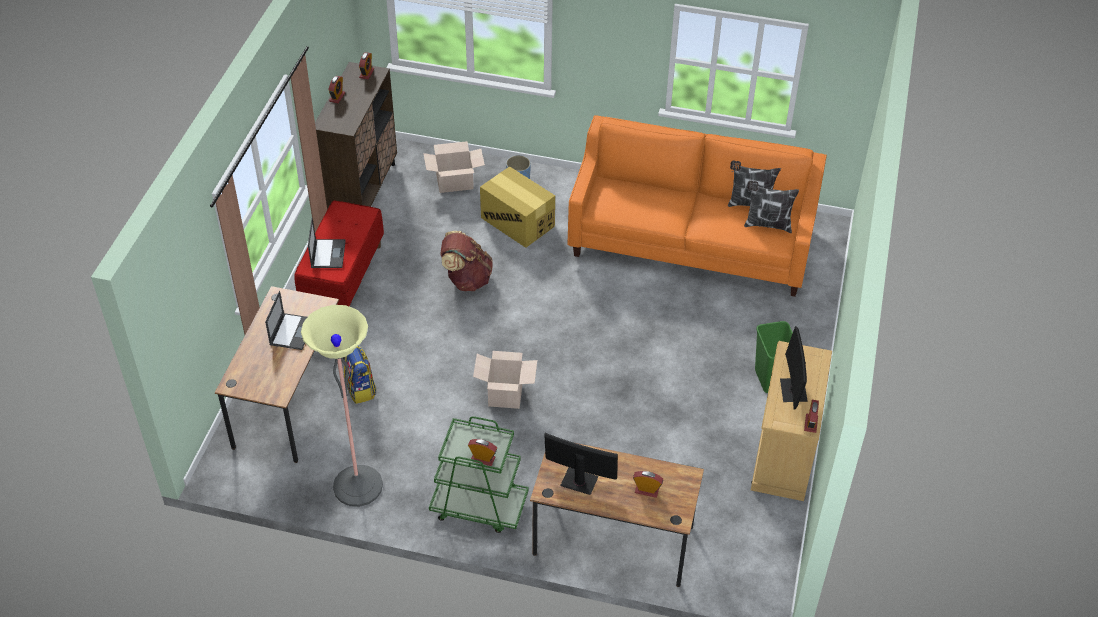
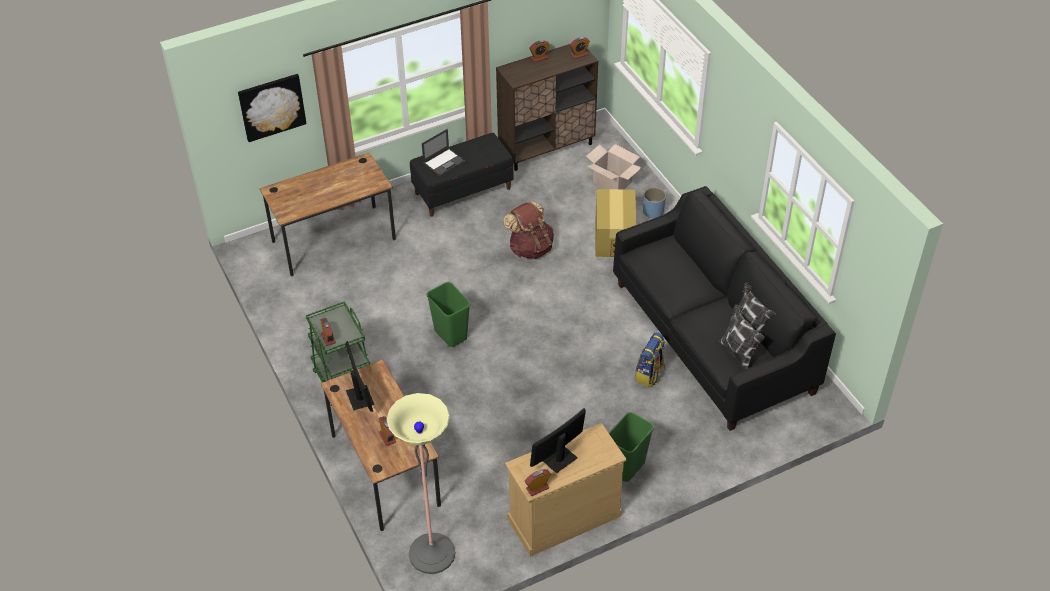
camera: 50 degrees right, 0 degrees up
(191, 290) = (272, 107): none -> picture
(292, 331) = (342, 186): laptop -> none
(343, 276) = (463, 191): red bench -> black bench
(358, 486) = (301, 315): floor lamp -> floor lamp (432, 553)
(361, 389) = (379, 263): backpack -> backpack (650, 374)
(505, 396) = (450, 334): cardboard box -> green trash can
(690, 241) = (712, 337): orange sofa -> black sofa

